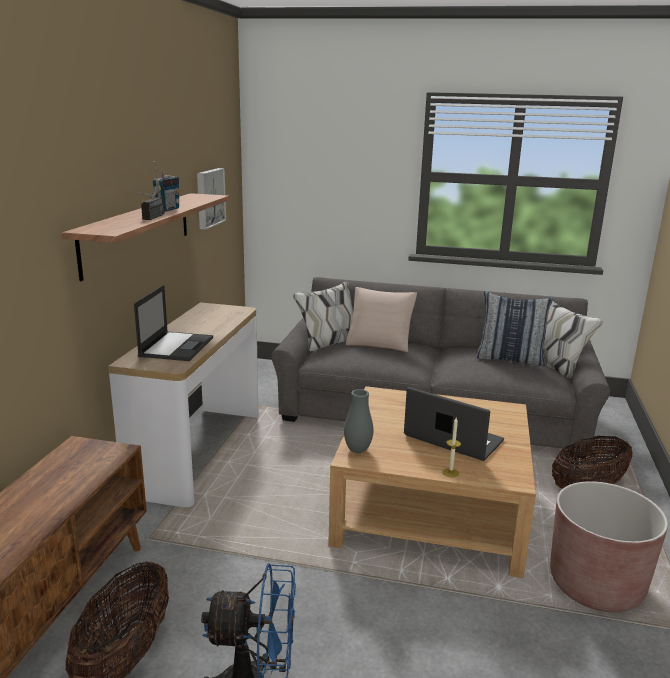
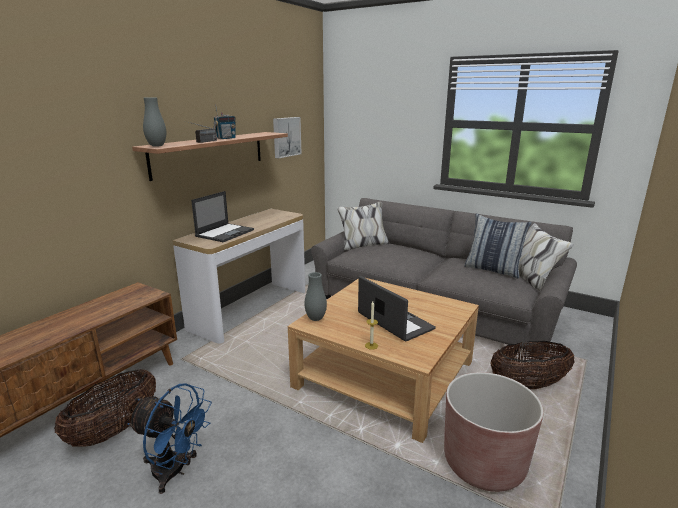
camera: 20 degrees right, 0 degrees up
(101, 230) = (157, 146): none -> grey vase
(380, 342) = (397, 248): beige pillow -> none

